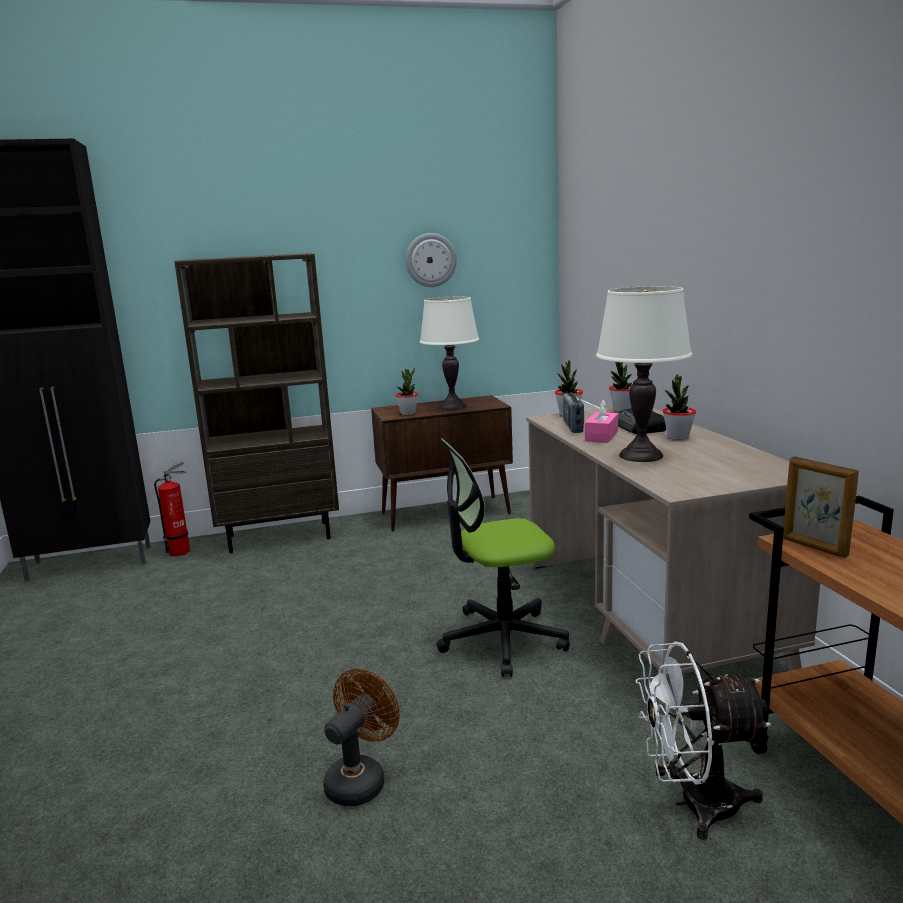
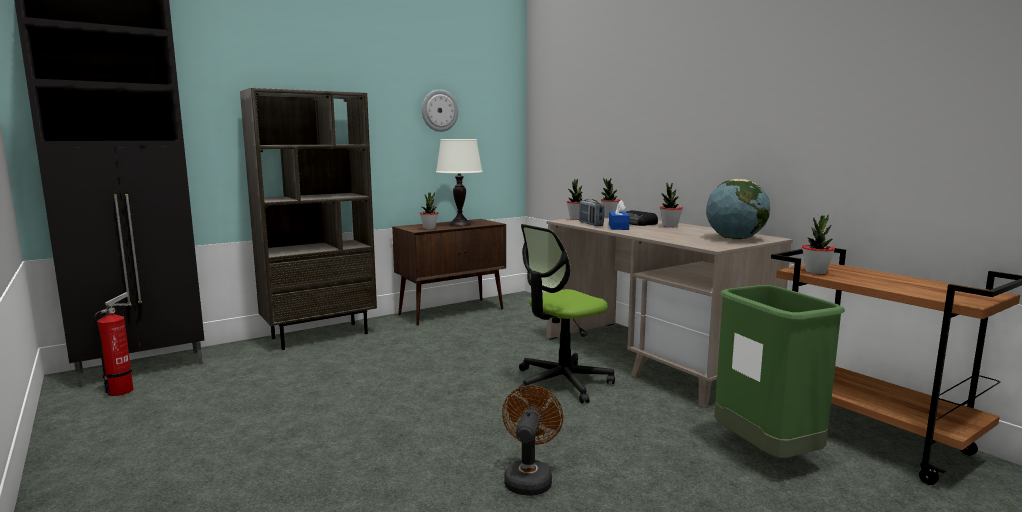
camera: 20 degrees left, 5 degrees down
(182, 551) = (232, 352): fire extinguisher -> fire extinguisher (123, 390)
(601, 436) = (618, 227): pink tissue box -> blue tissue box
(641, 456) = (661, 234): white table lamp -> none
(693, 804) = (765, 454): white fan -> green trash can
(737, 472) = (735, 238): none -> globe
(814, 547) = (815, 272): picture frame -> potted plant

